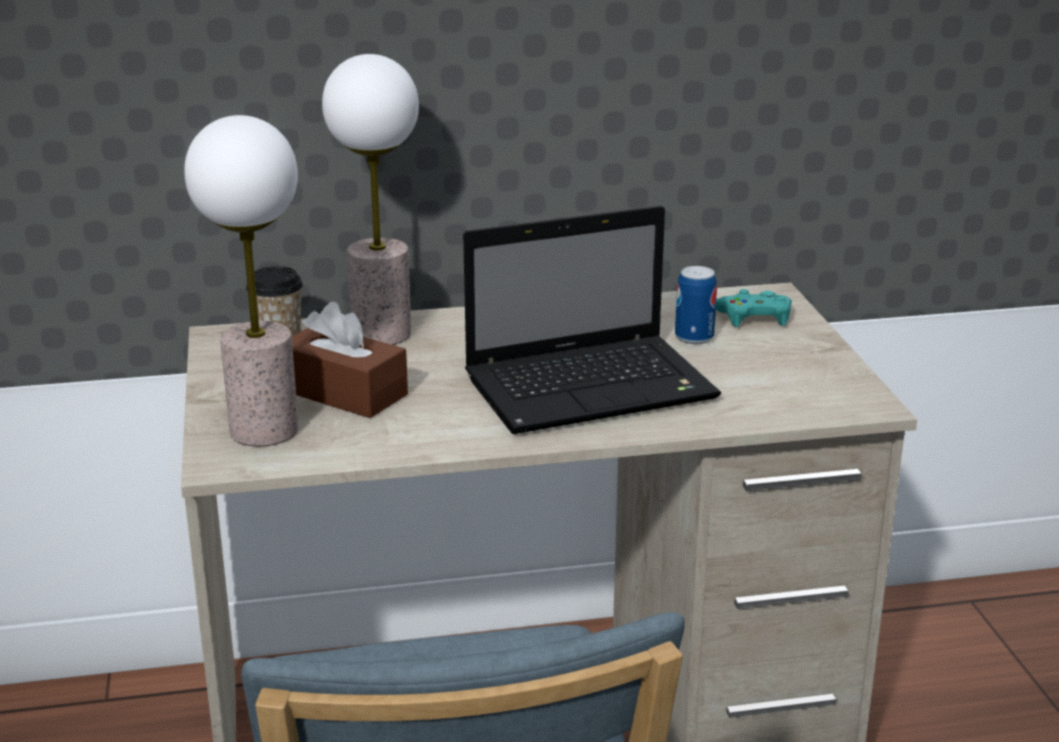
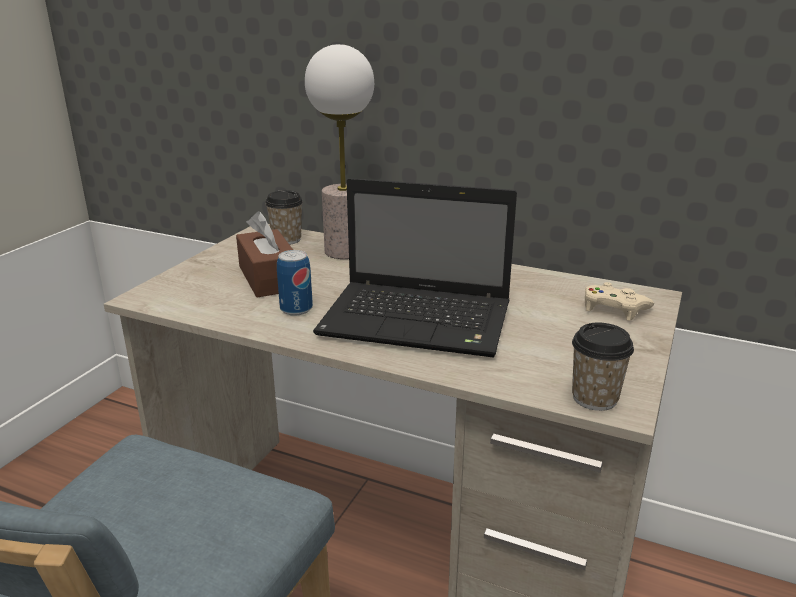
camera: 35 degrees right, 0 degrees up
(264, 429) = (194, 286): table lamp -> none
(694, 337) = (545, 309): can -> can (296, 309)
(754, 317) = (614, 308): turquoise game controller -> beige game controller
(841, 405) = (594, 398): none -> cup

